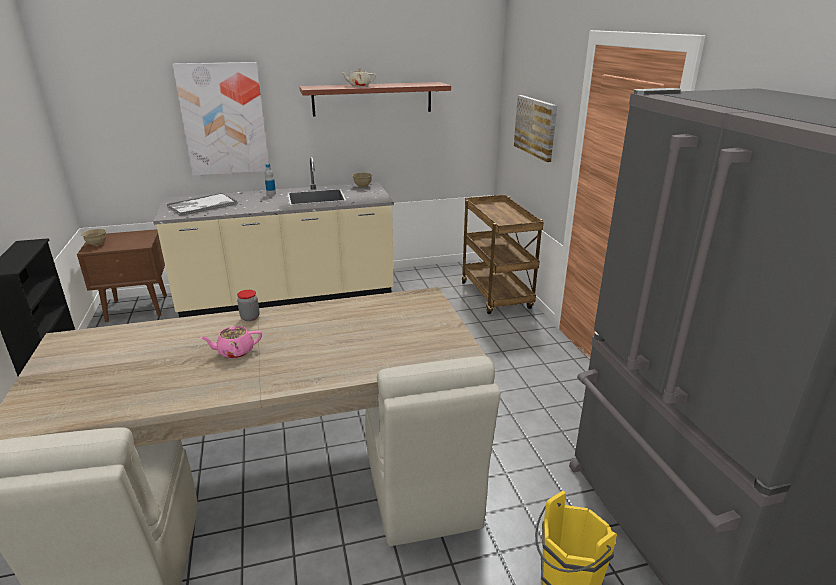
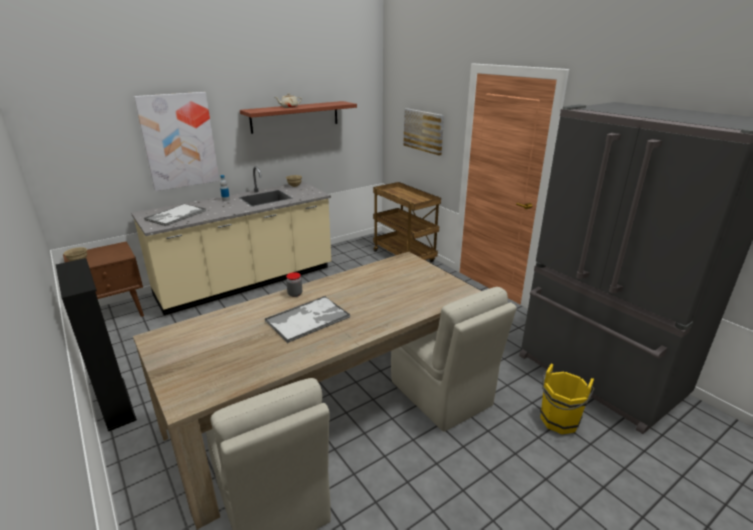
camera: 20 degrees left, 0 degrees up
(235, 352) = (308, 319): pink teapot -> tray

